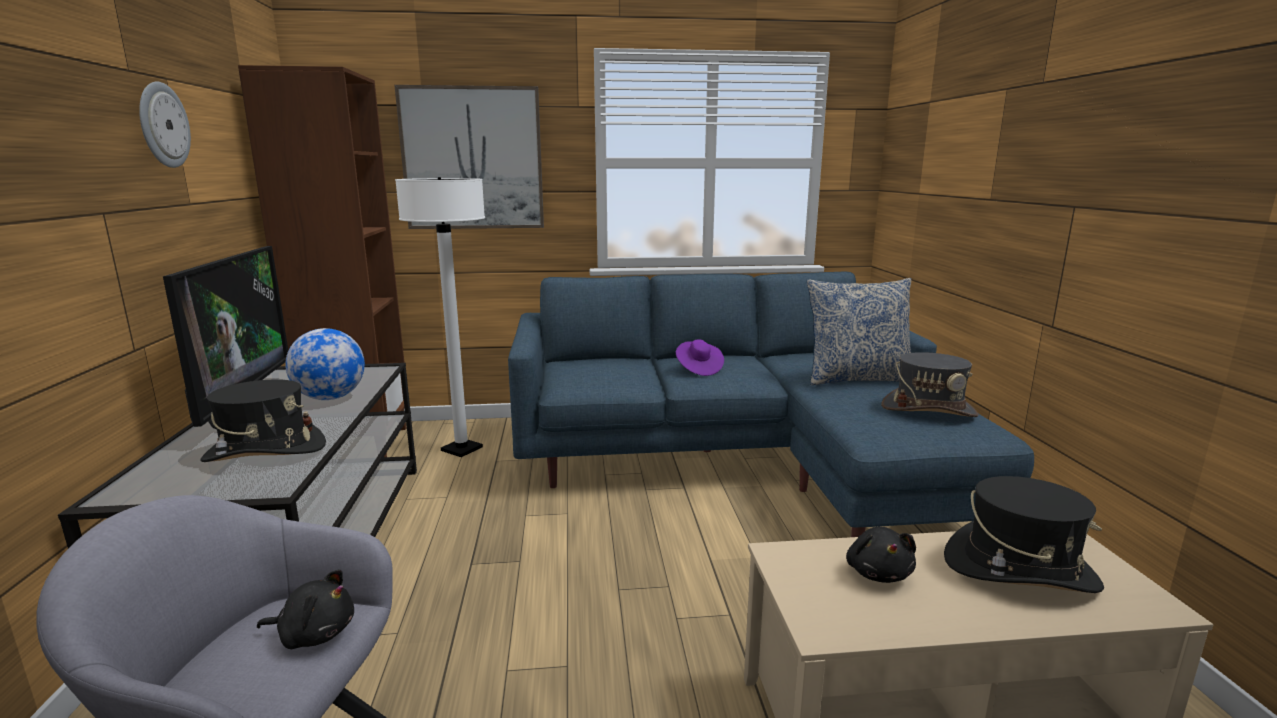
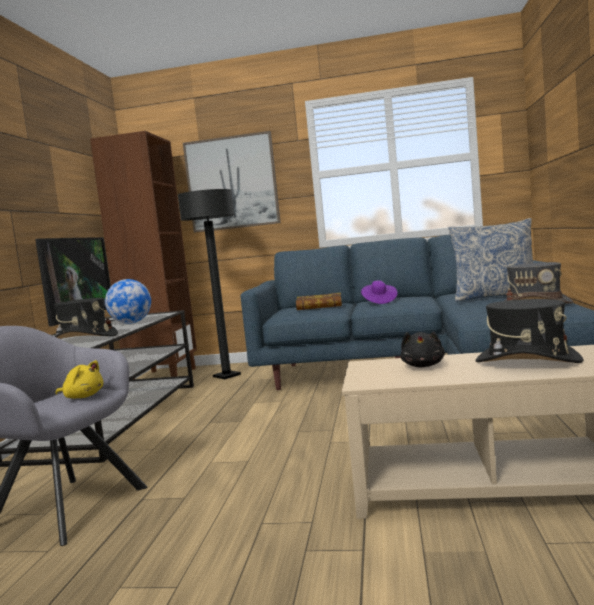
camera: 15 degrees right, 10 degrees down
(163, 125) = (44, 168): wall clock -> none
(314, 634) = (83, 397): black plush toy -> yellow plush toy
(461, 449) = (226, 376): white floor lamp -> black floor lamp
(615, 370) = (319, 306): none -> book

